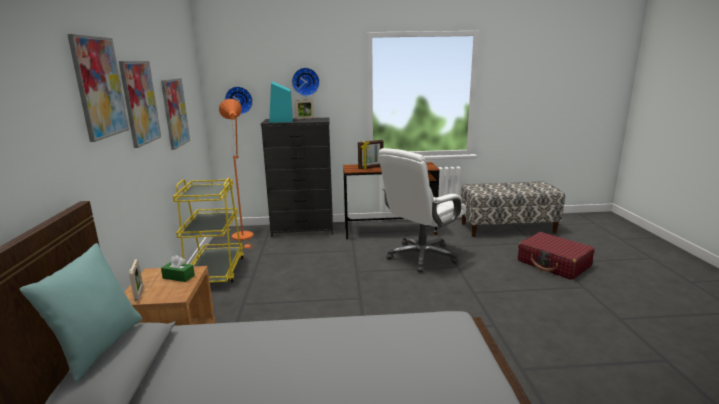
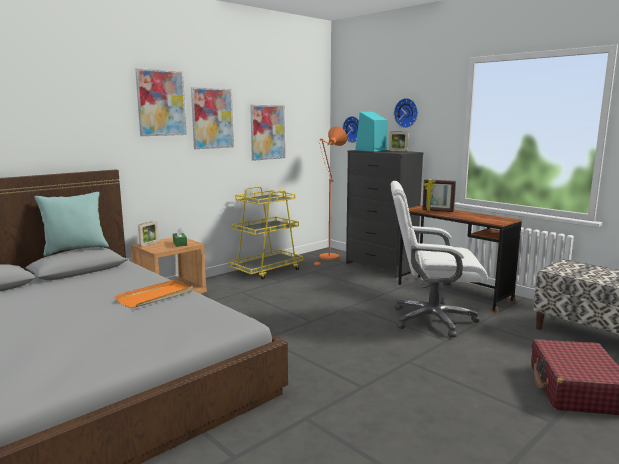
camera: 50 degrees right, 5 degrees down
(322, 343) = (156, 296): none -> orange tray

